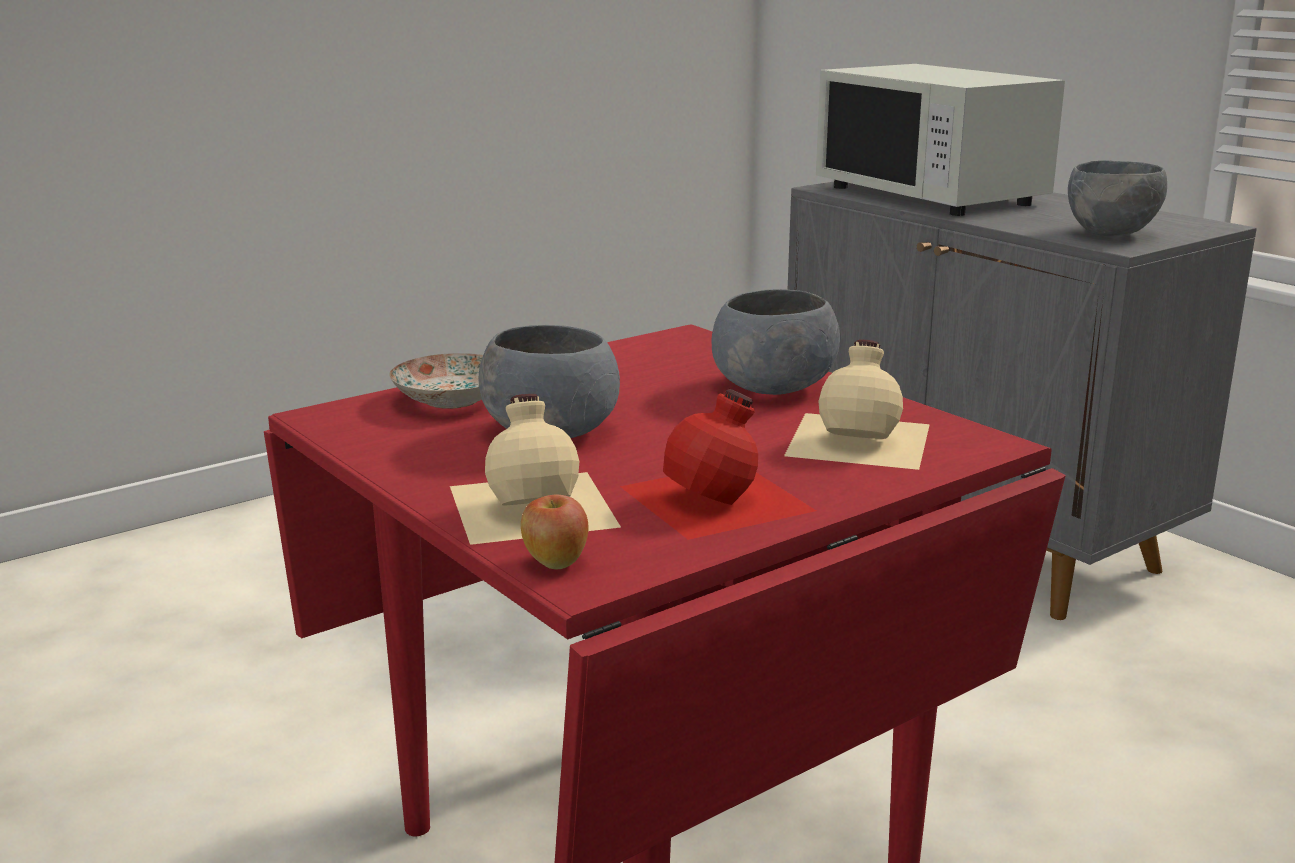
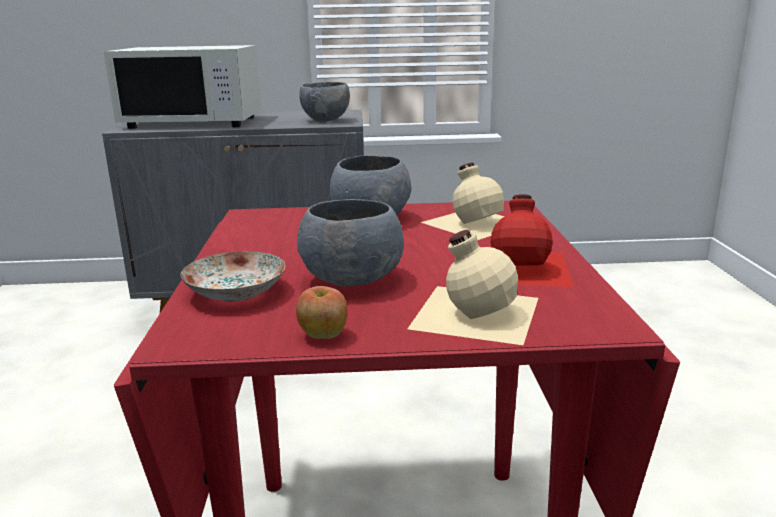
camera: 55 degrees left, 0 degrees up
(554, 563) = (578, 327): apple -> apple (323, 335)

